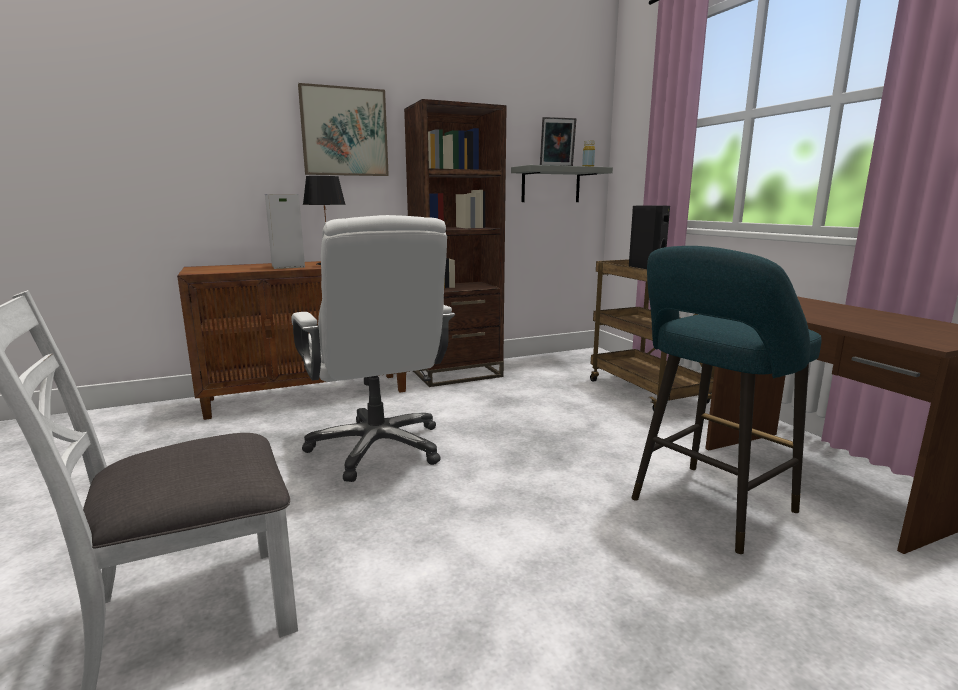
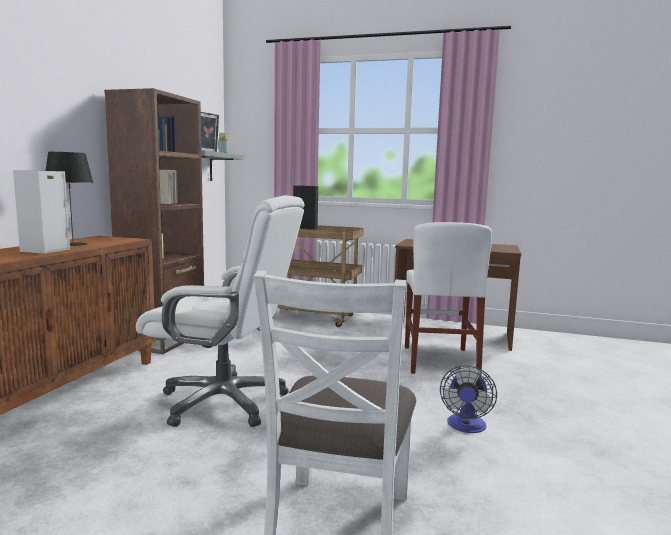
camera: 50 degrees left, 5 degrees down
(344, 132) = (54, 106): picture -> none
(529, 612) = (466, 427): none -> fan
(707, 508) = (439, 360): turquoise stool -> white chair

